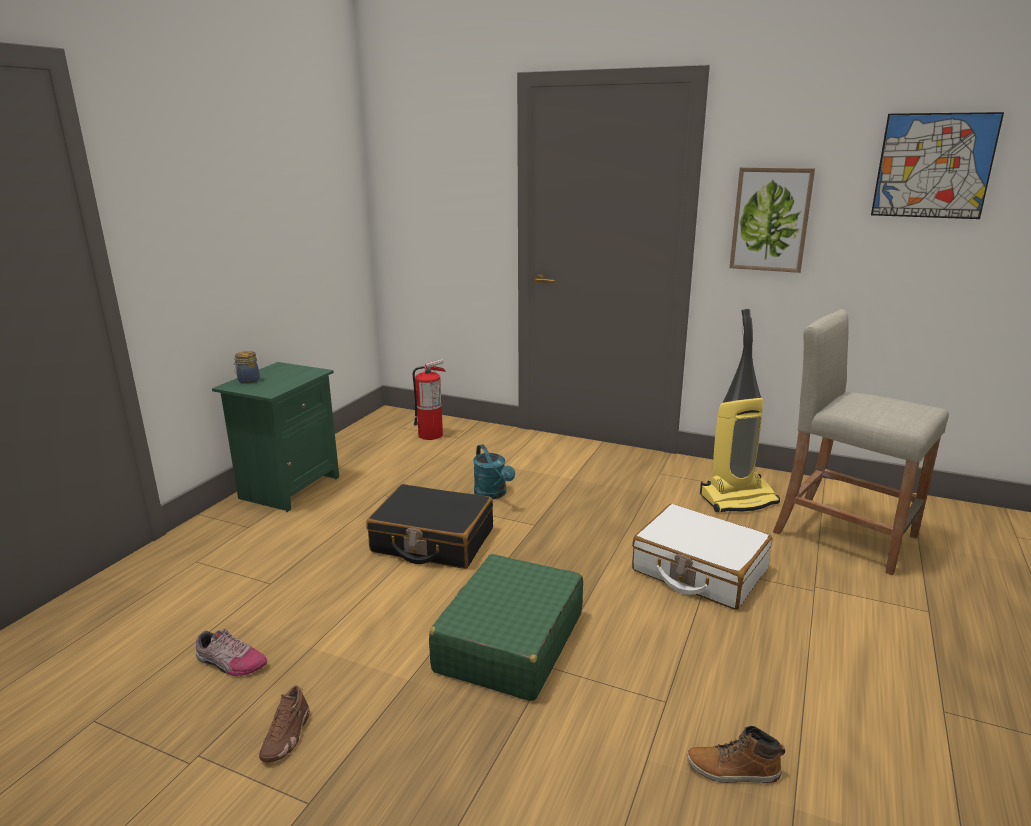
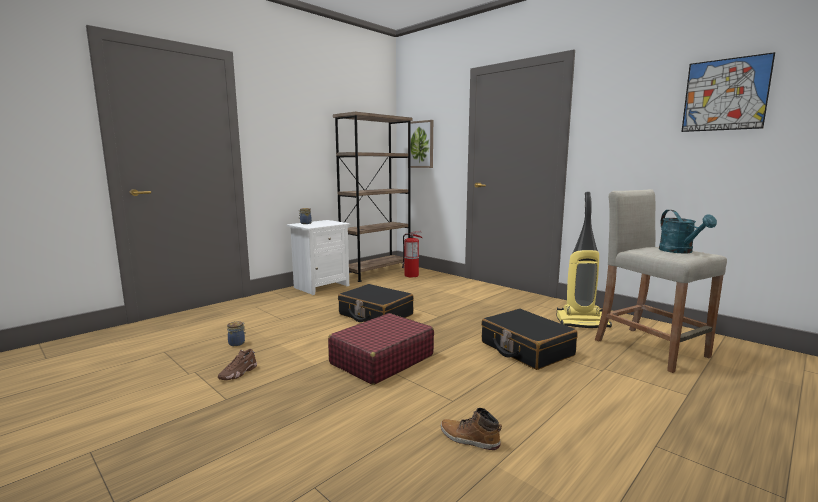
camera: 20 degrees right, 10 degrees down
(230, 663) = (237, 343): shoe -> jar
(288, 487) = (320, 286): green nightstand -> white nightstand
(365, 436) = (376, 272): none -> brown bookcase
(493, 494) = (425, 301): turquoise watering can -> turquoise watering can (680, 251)
(509, 642) = (381, 360): green suitcase -> red suitcase
(699, 571) = (526, 349): white suitcase -> black suitcase
(770, 219) = (614, 140): picture -> picture (421, 144)

